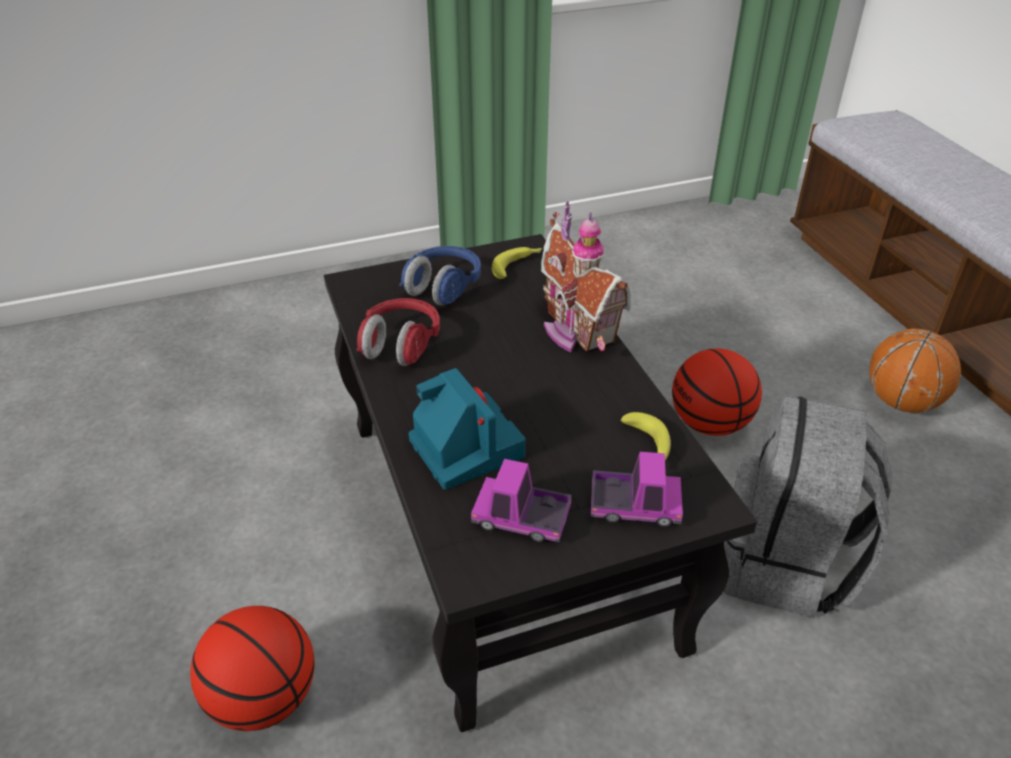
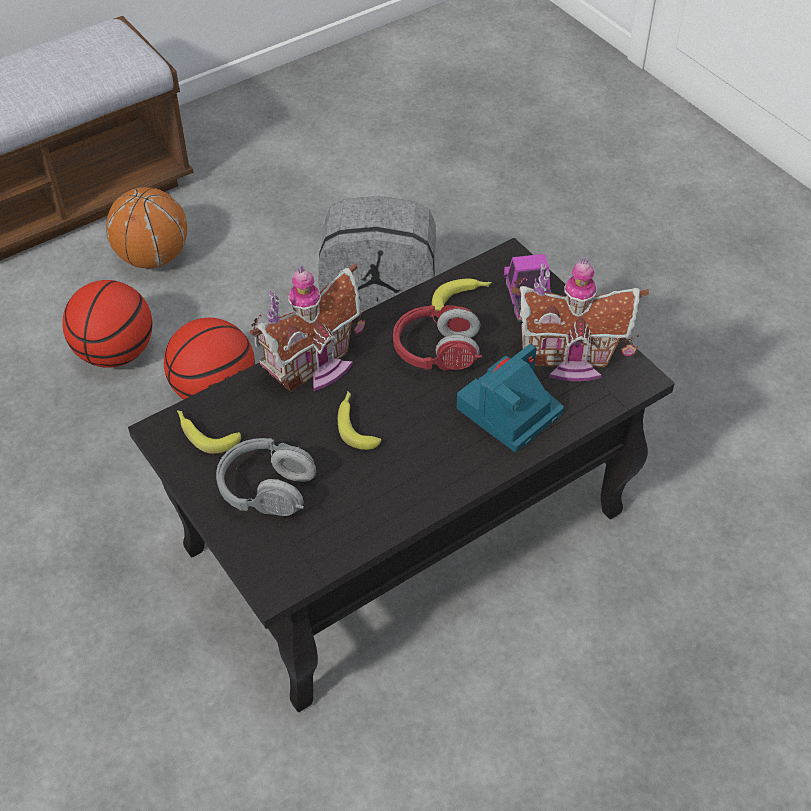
camera: 105 degrees left, 10 degrees up
(263, 699) = (655, 665): basketball -> basketball (116, 353)
(400, 346) = (383, 499): red headphones -> red headphones (437, 352)
(443, 288) = (267, 490): blue headphones -> grey headphones
(493, 343) = (356, 424): none -> banana
(521, 518) = (570, 360): toy truck -> toy house

